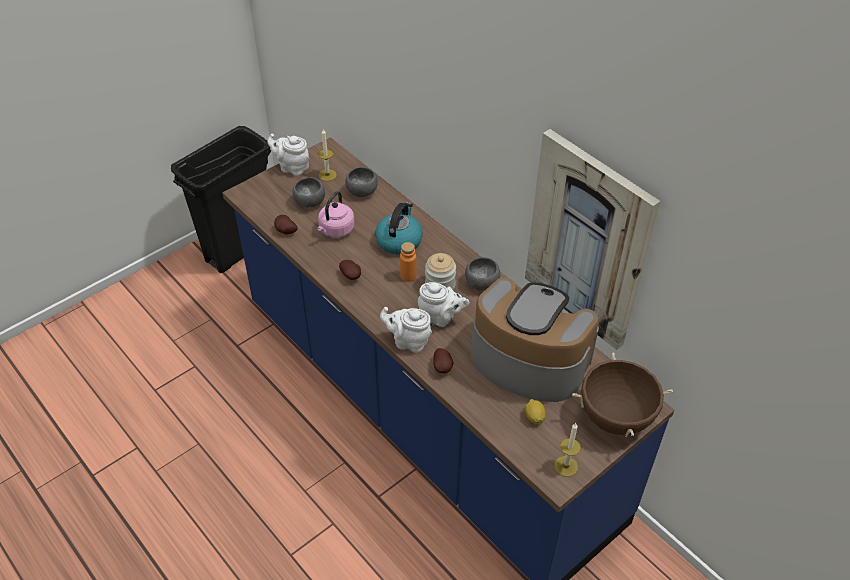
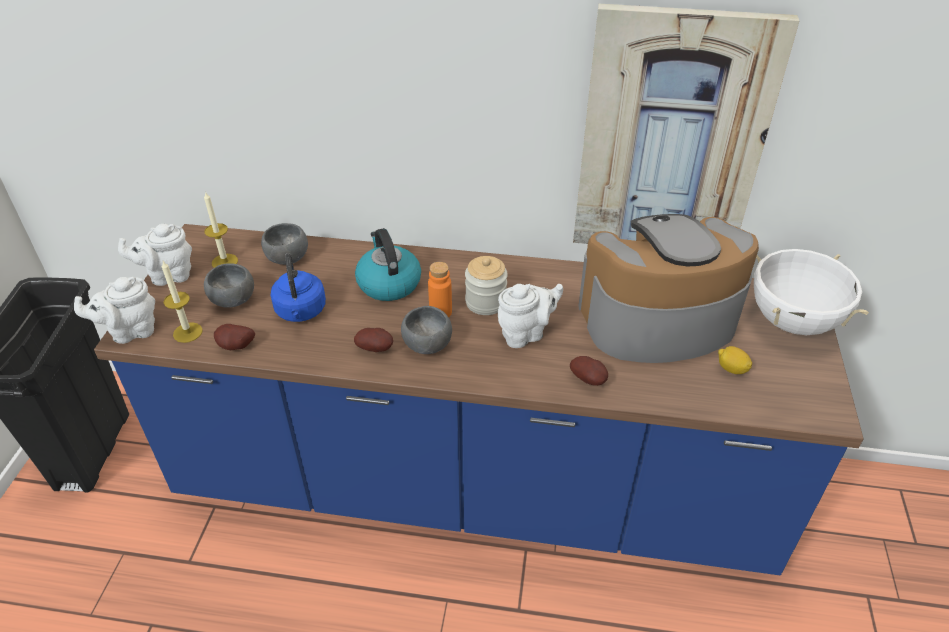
camera: 40 degrees left, 5 degrees down
(335, 230) = (301, 312): pink kettle -> blue kettle
(408, 341) = (522, 377): white teapot -> white teapot (130, 331)
(481, 283) = (523, 277): grey bowl -> grey bowl (426, 345)
(566, 466) = (816, 395): candle -> candle (187, 332)
(616, 417) = (792, 321): brown cooking pot -> white cooking pot

